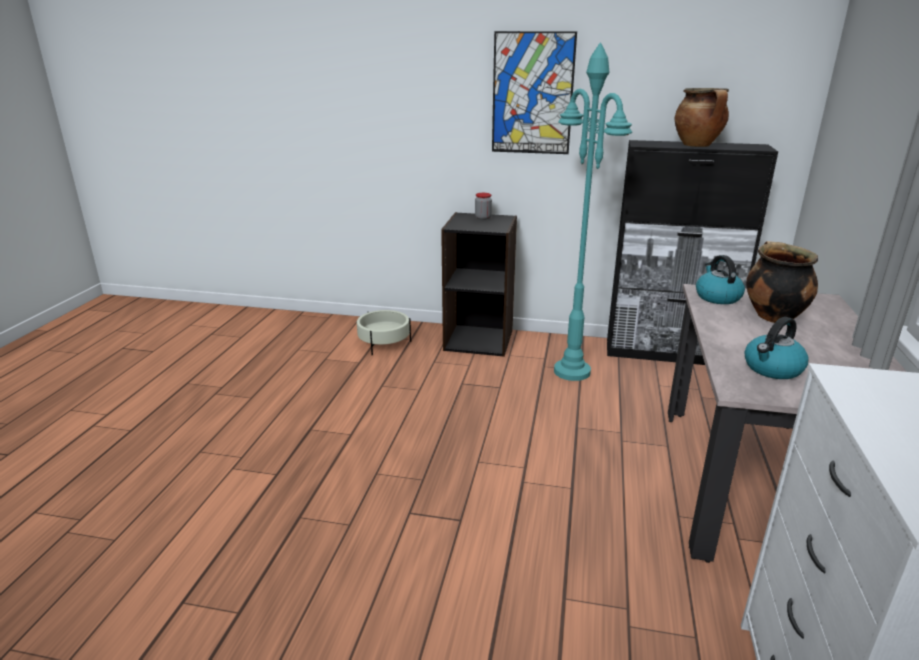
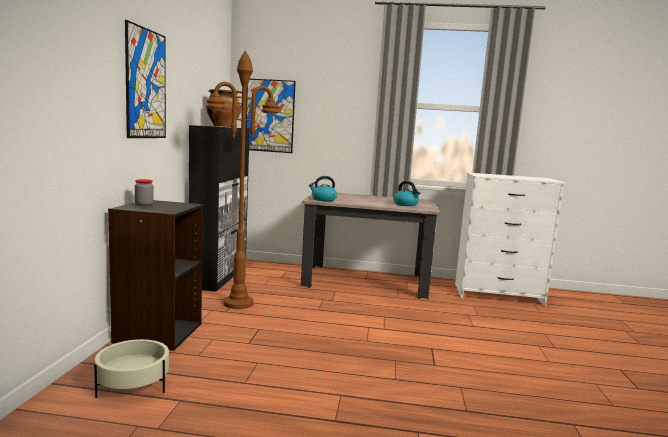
camera: 95 degrees left, 15 degrees down
(572, 372) = (239, 303): turquoise floor lamp -> brown floor lamp
(772, 316) = (347, 198): cooking pot -> none
(842, 131) = (269, 116): none -> picture

